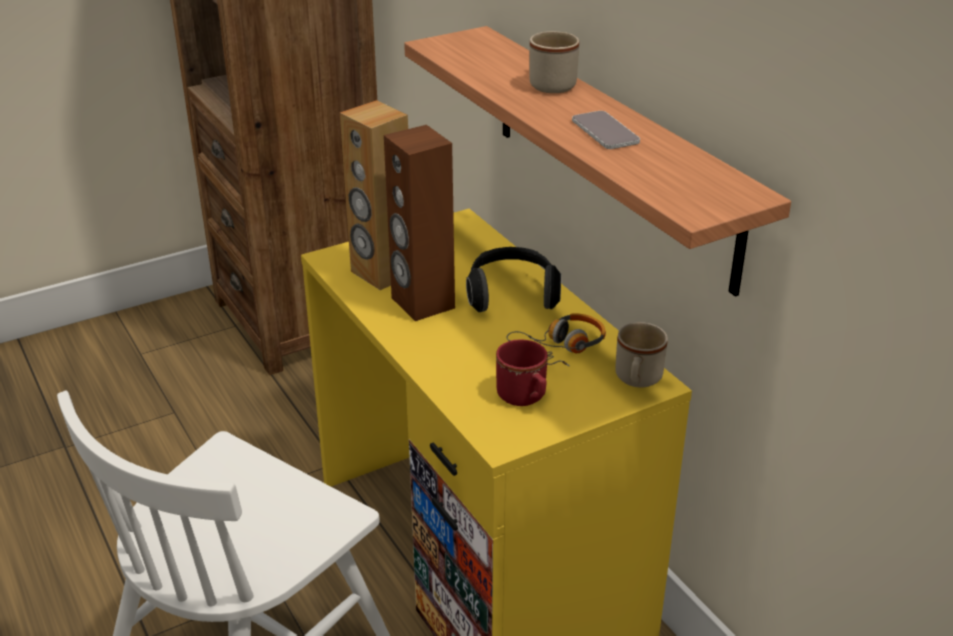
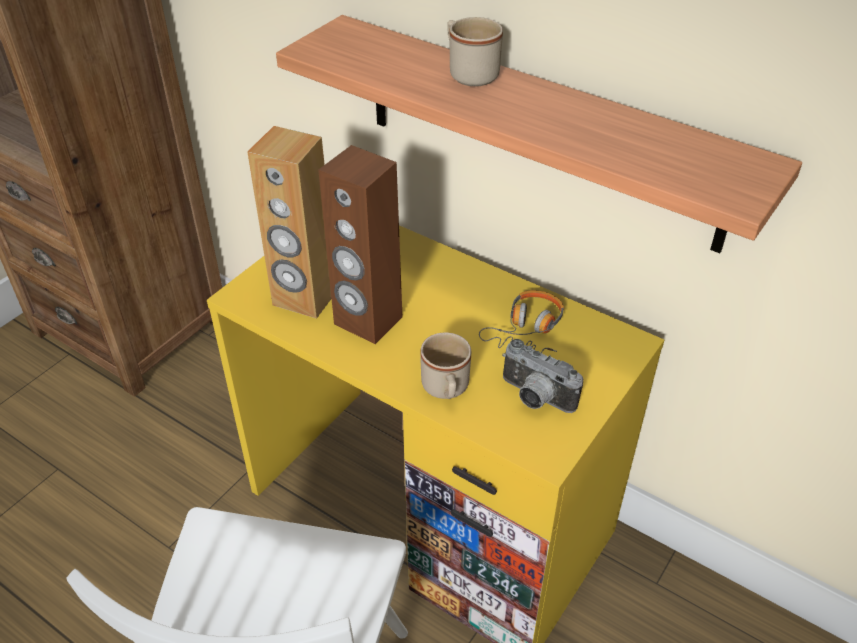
camera: 25 degrees left, 10 degrees up
(511, 295) = (444, 285): headphones -> none
(524, 398) = (534, 398): red mug -> camera
(605, 131) = (573, 122): phone -> none
(637, 380) = (614, 344): beige mug -> beige mug (446, 390)

